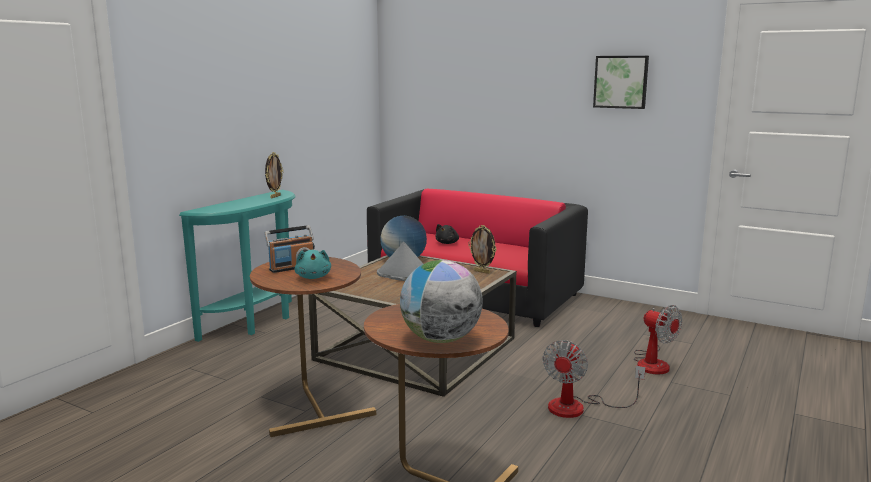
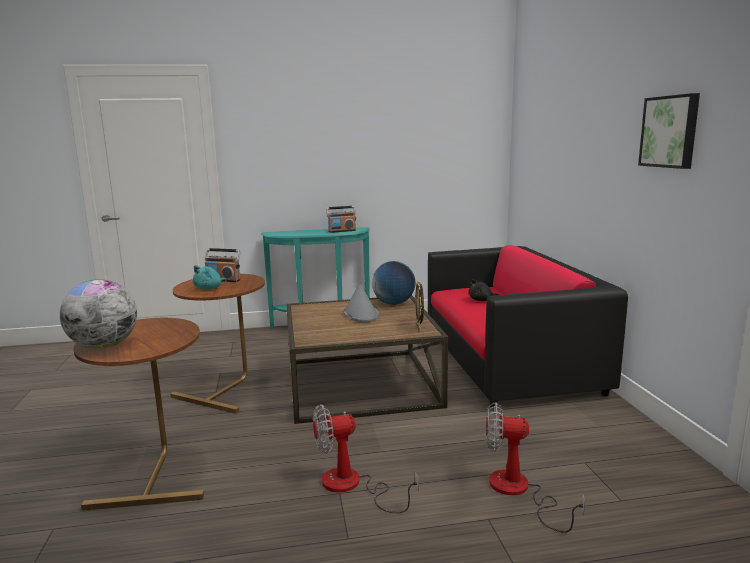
camera: 50 degrees right, 0 degrees up
(275, 196) = (342, 231): picture frame -> radio
(652, 362) = (519, 491): fan -> fan turned 90 degrees clockwise

